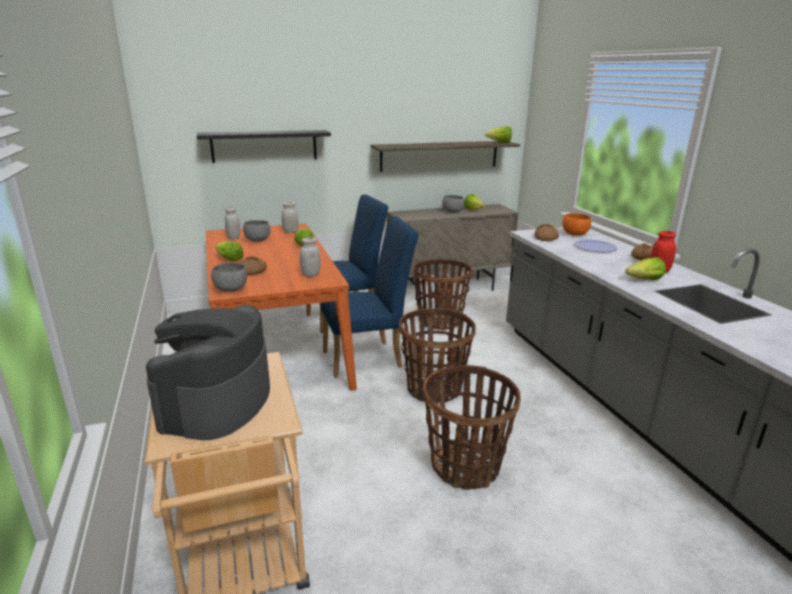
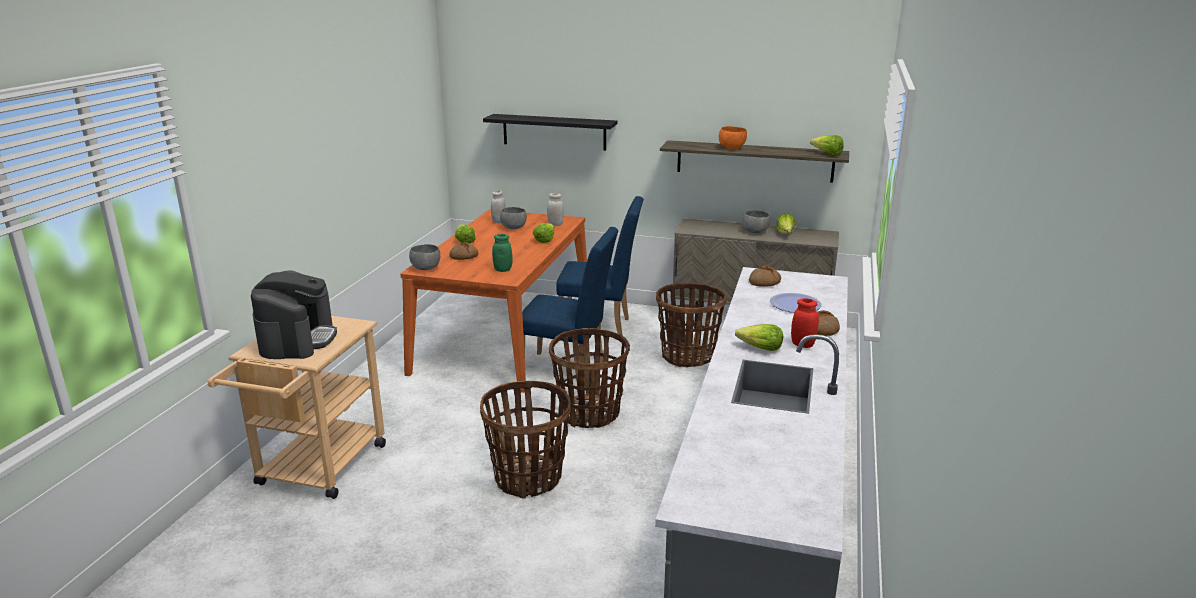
camera: 35 degrees right, 0 degrees up
(216, 402) = (297, 339): coffee machine -> coffee machine turned 135 degrees clockwise
(310, 274) = (503, 270): white jar -> green jar
(574, 234) = (808, 286): orange bowl -> orange bowl (732, 148)

